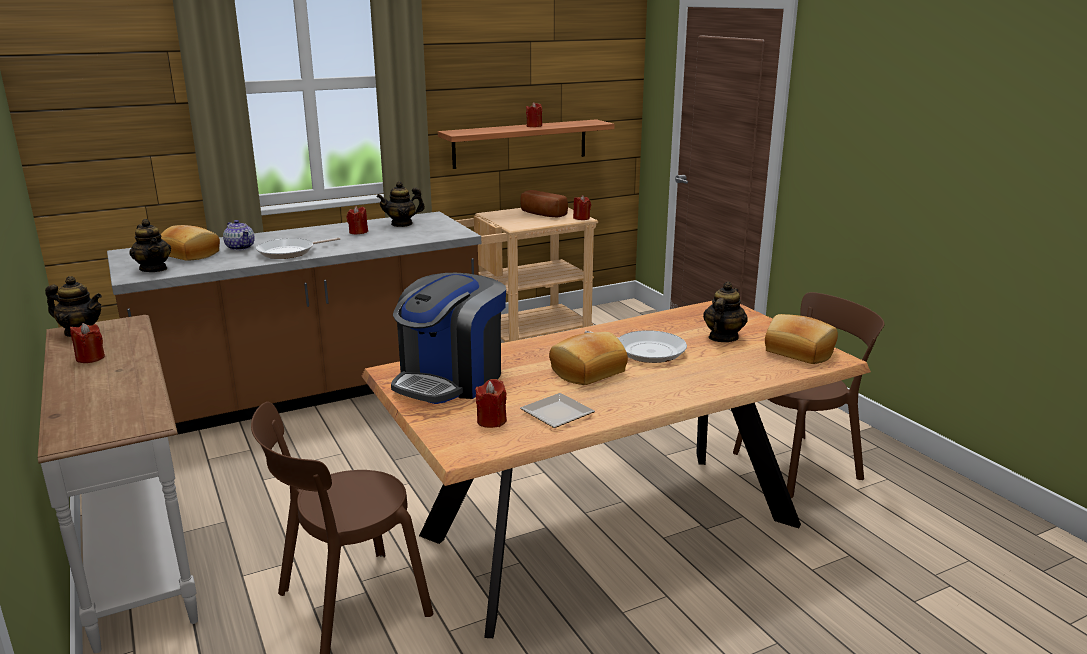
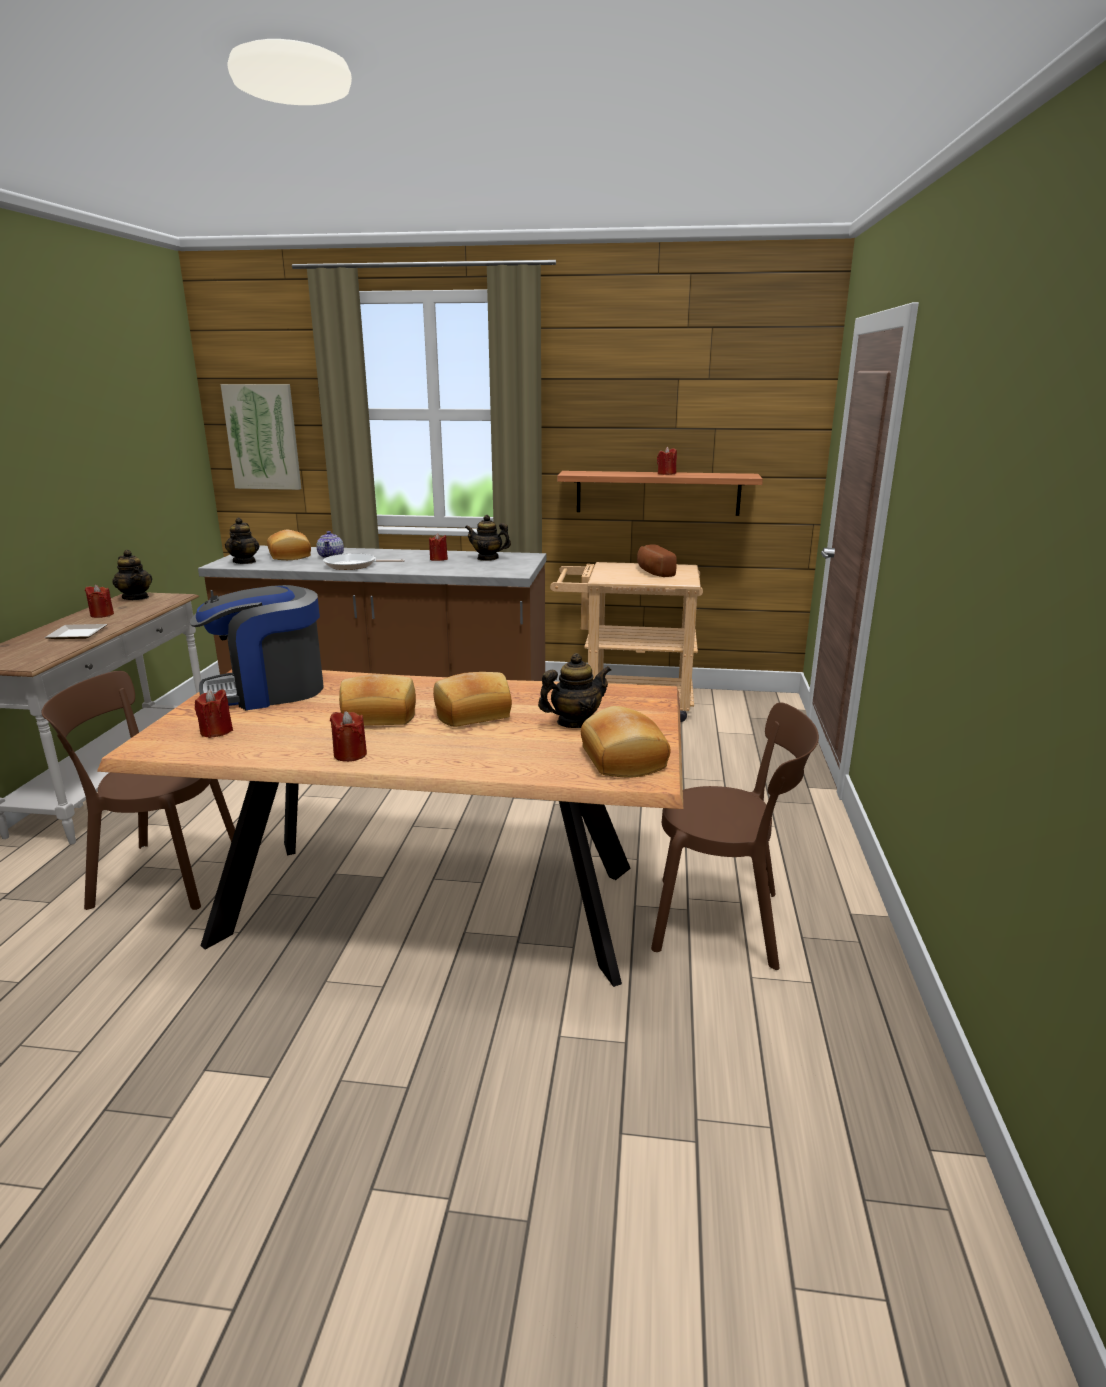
camera: 35 degrees right, 0 degrees up
(99, 122) = (263, 437): none -> picture
(557, 412) = (275, 741): plate -> plate (79, 634)
(581, 218) = (686, 581): red candle -> red candle (350, 754)
(646, 351) = (472, 713): frying pan -> bread

